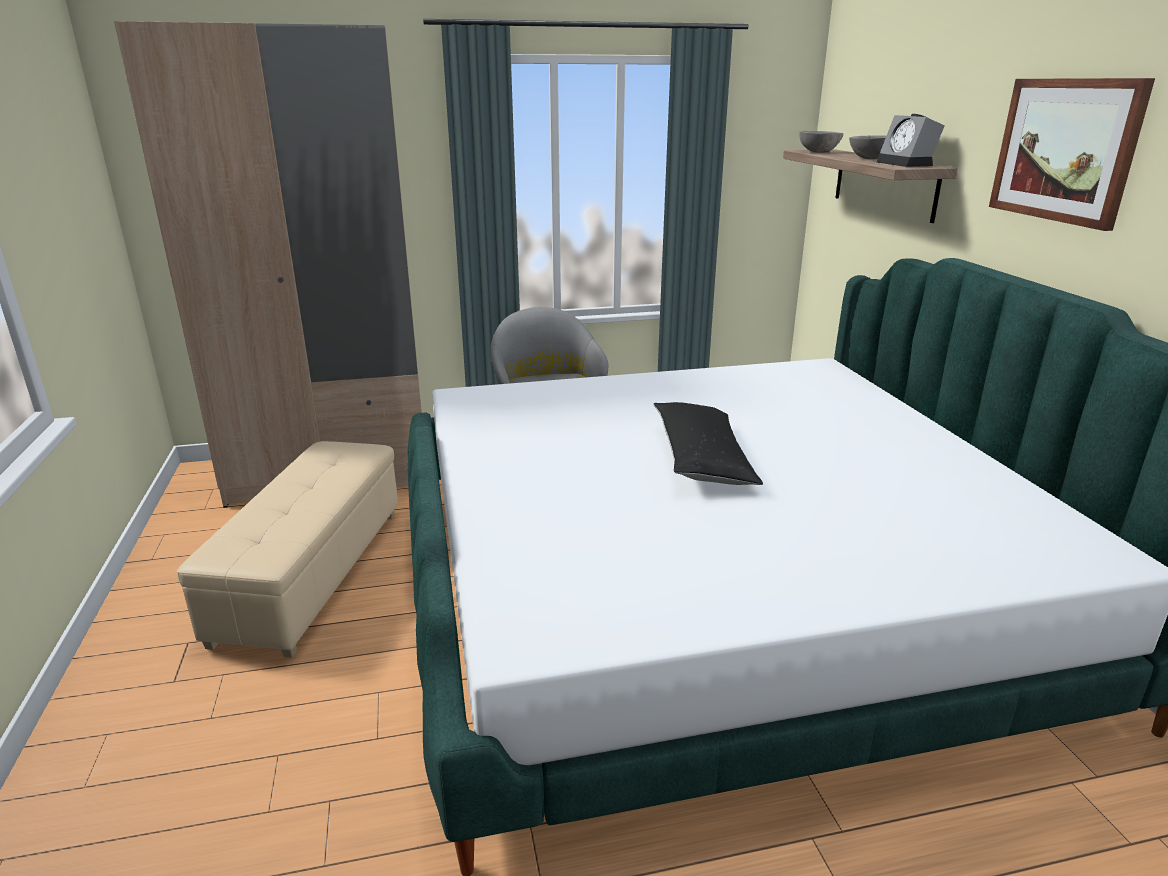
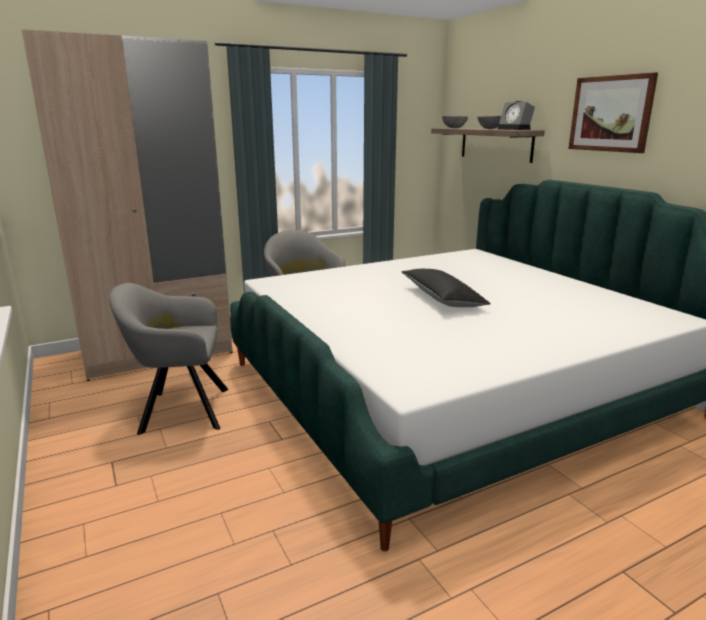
camera: 15 degrees left, 5 degrees down
(311, 572) = (179, 410): beige ottoman -> grey armchair

